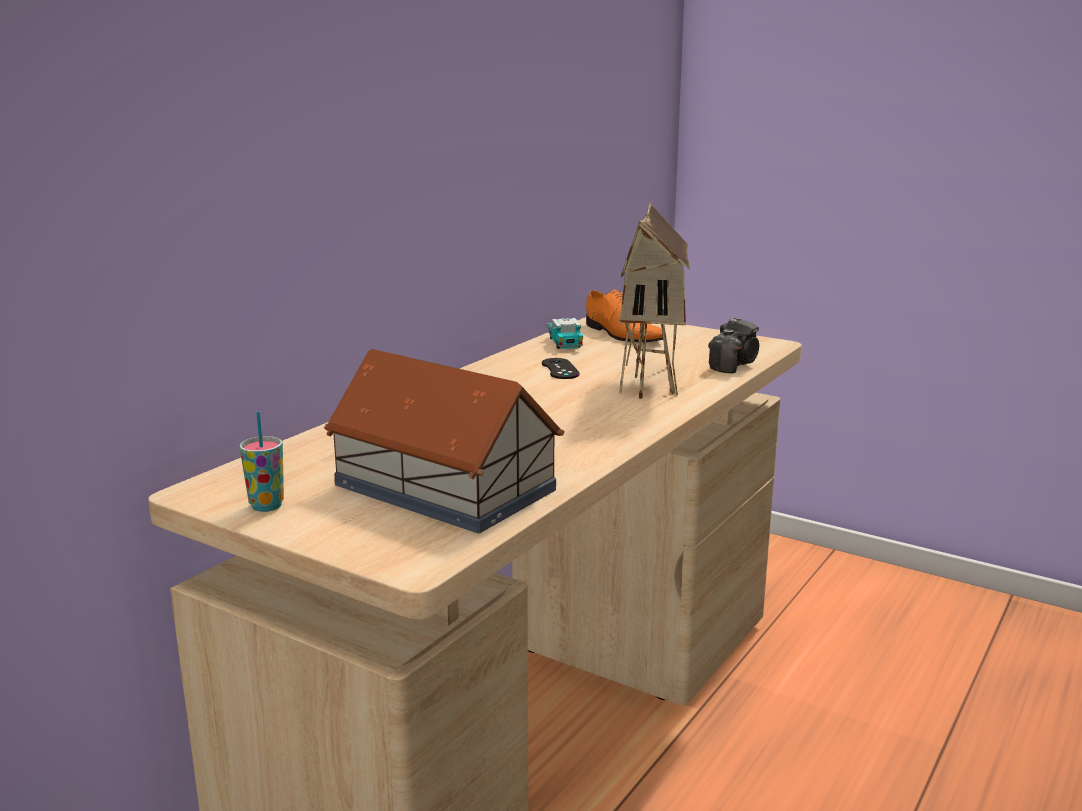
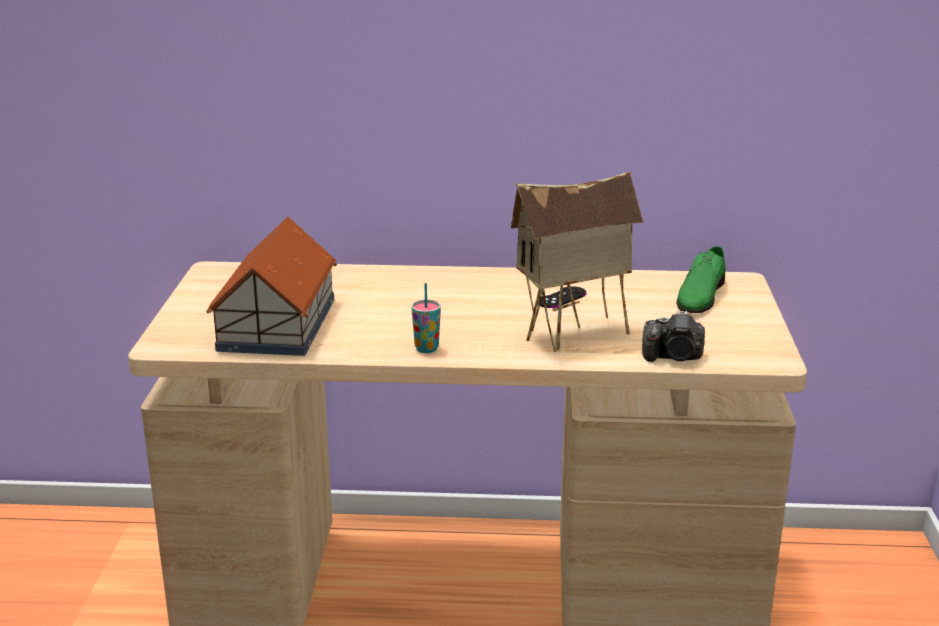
camera: 60 degrees right, 5 degrees up
(266, 506) = (207, 290): cup -> cup (426, 349)
(565, 343) = (635, 283): toy car -> none
(621, 333) = (700, 295): orange shoe -> green shoe

